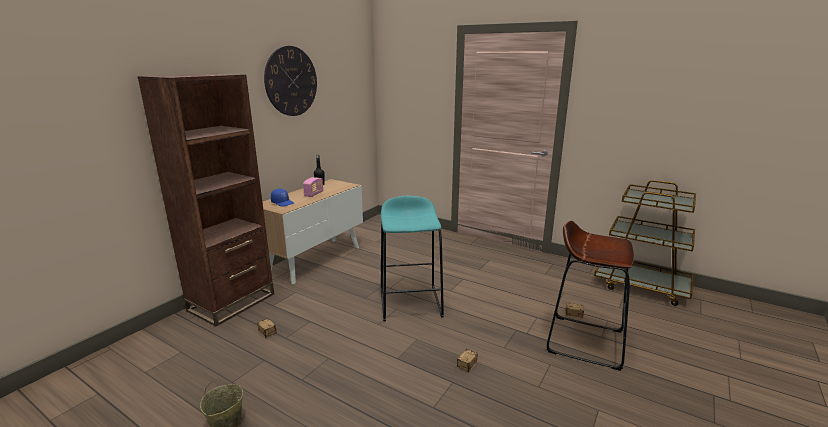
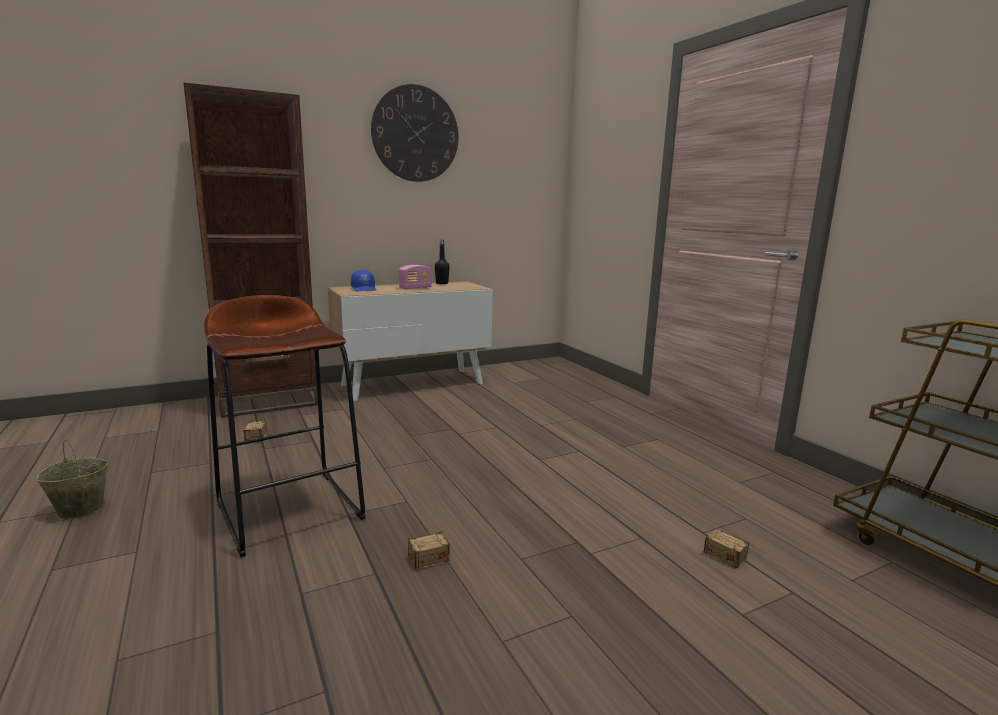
camera: 30 degrees right, 5 degrees down
(410, 303) = (460, 458): turquoise stool -> none
(585, 341) = (694, 607): brown stool -> brown stool (290, 510)

